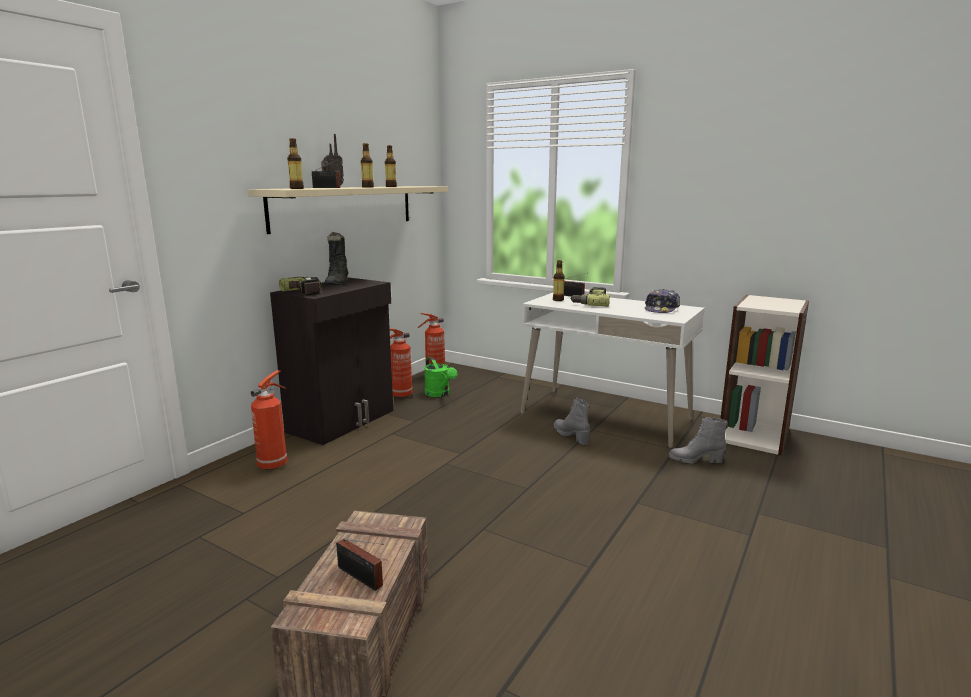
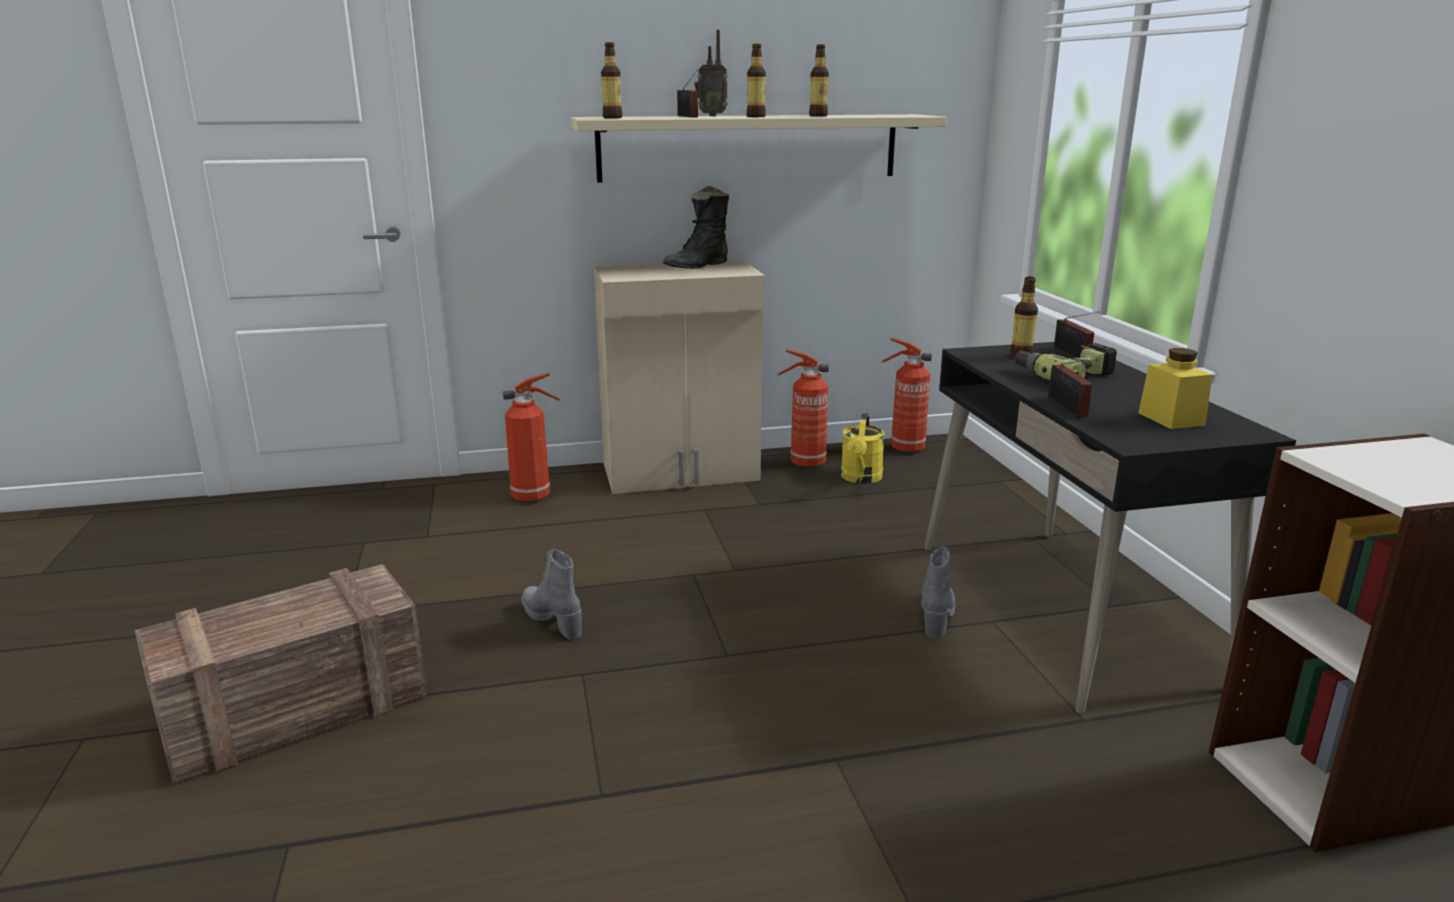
camera: 45 degrees right, 5 degrees up
(308, 291) = (631, 271): power drill -> none
(343, 421) = (682, 473): black cabinet -> beige cabinet
(361, 578) = (252, 630): radio -> radio (1068, 408)
(439, 394) = (861, 478): green watering can -> yellow watering can
(605, 416) = (1062, 610): white desk -> black desk
(661, 309) = (1171, 419): cap -> yellow jar
(695, 460) = (1083, 757): grey boot -> grey boot (553, 619)

